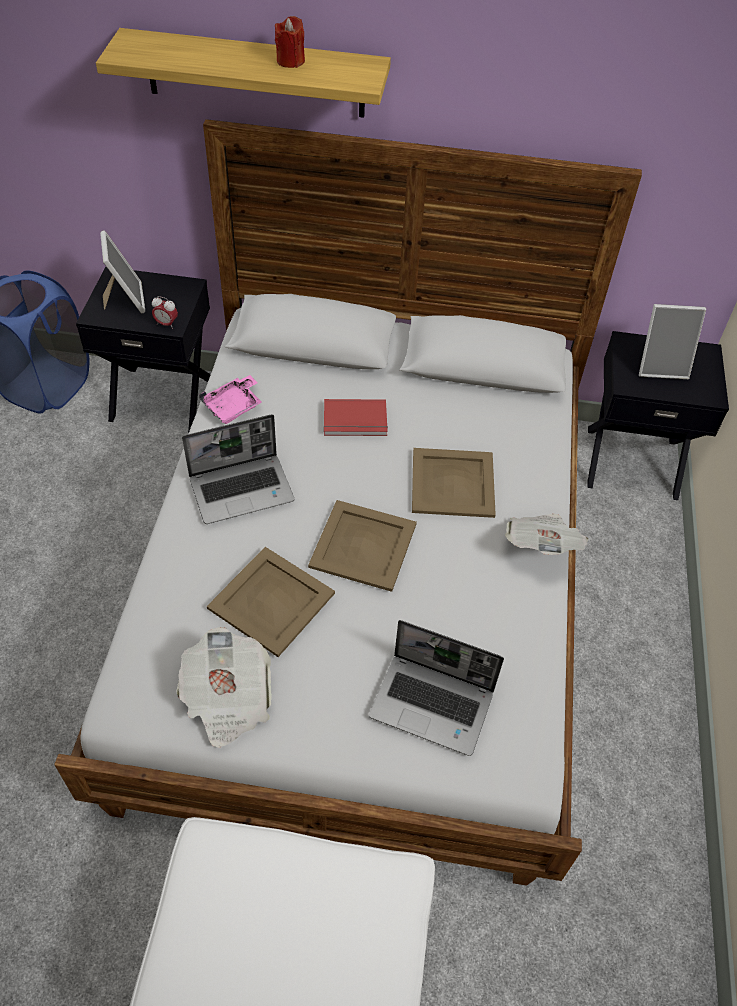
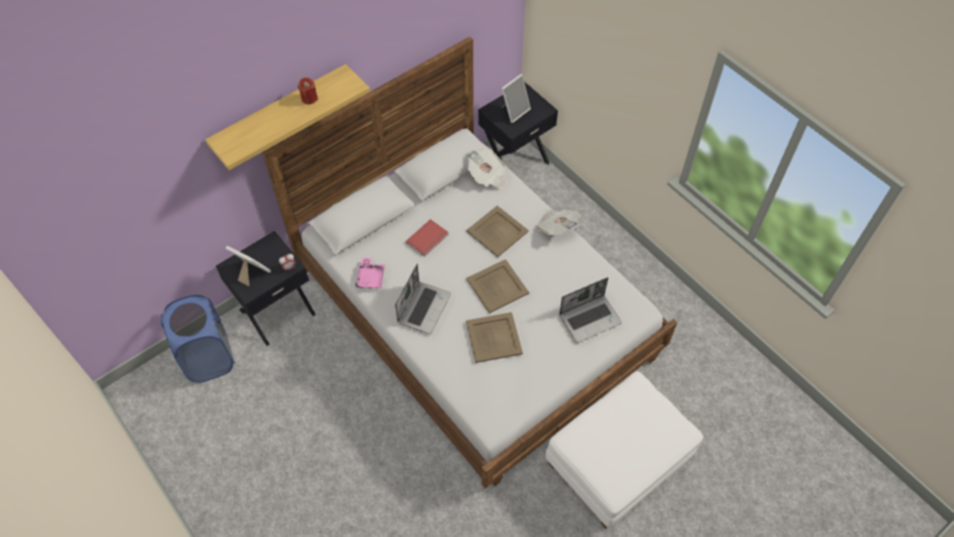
camera: 45 degrees left, 5 degrees up
(227, 700) = (524, 385): newspaper -> newspaper (488, 176)

